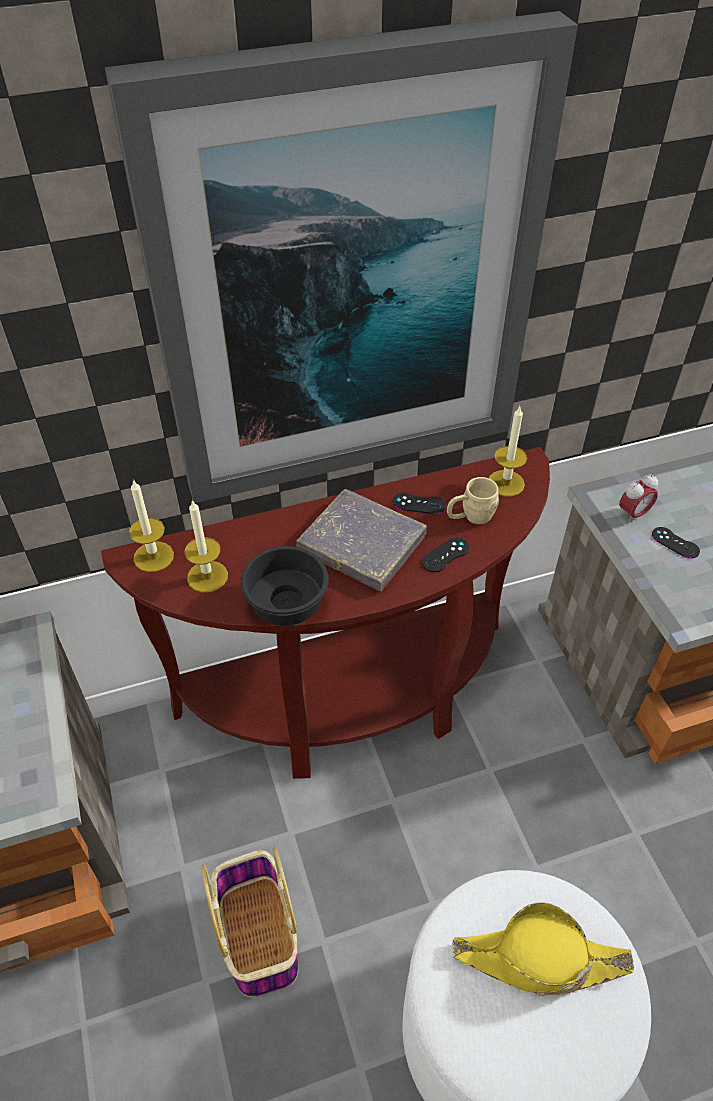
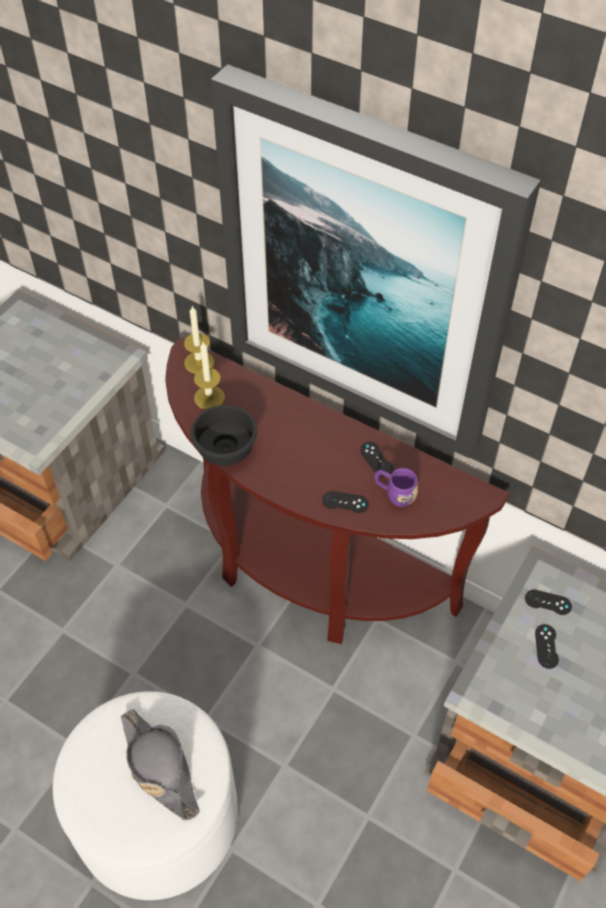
camera: 50 degrees right, 5 degrees up
(257, 934) = (109, 635): basket -> none
(362, 544) = (310, 453): grey book -> none
(470, 517) = (394, 494): beige mug -> purple mug
(506, 483) = (448, 495): candle -> none
(539, 959) = (159, 766): yellow hat -> grey hat
(633, 514) = (548, 602): alarm clock -> black game controller

